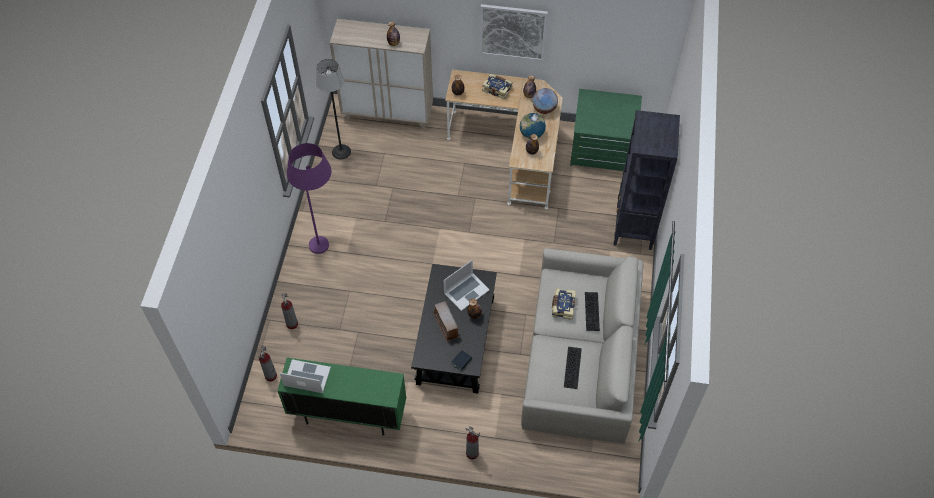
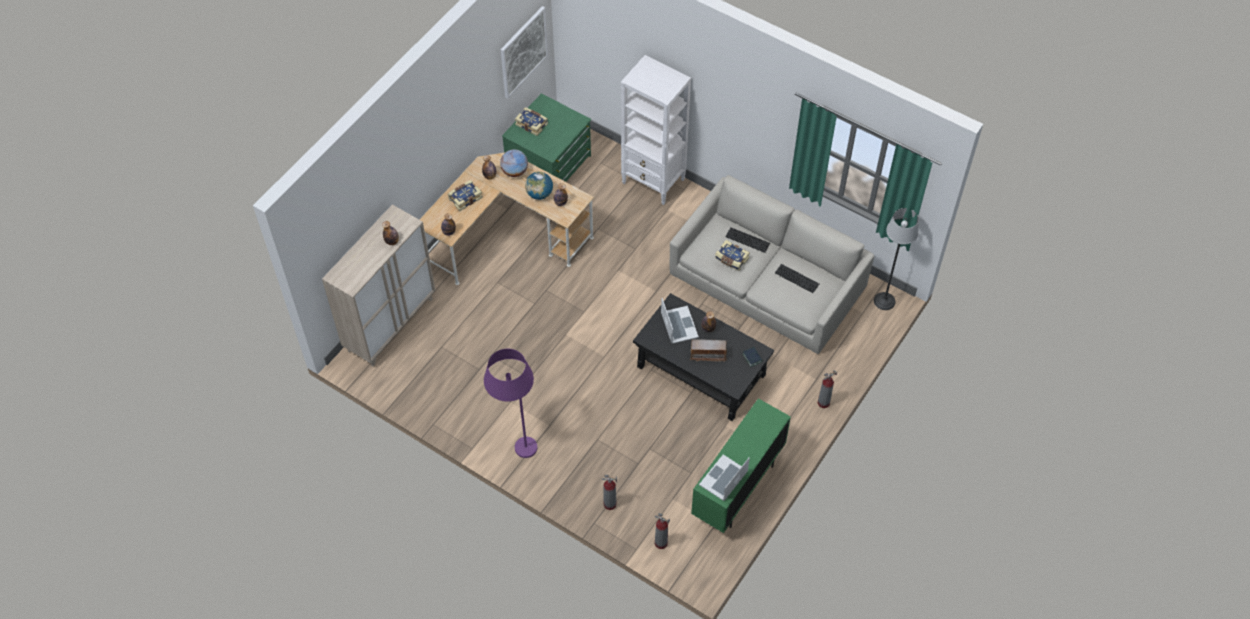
camera: 65 degrees left, 0 degrees up
(341, 152) = (415, 385): floor lamp -> floor lamp (884, 301)
(513, 32) = (446, 138): picture -> picture (523, 52)
(604, 102) = (532, 124): none -> book
(633, 228) = (654, 181): black bookcase -> white bookcase

